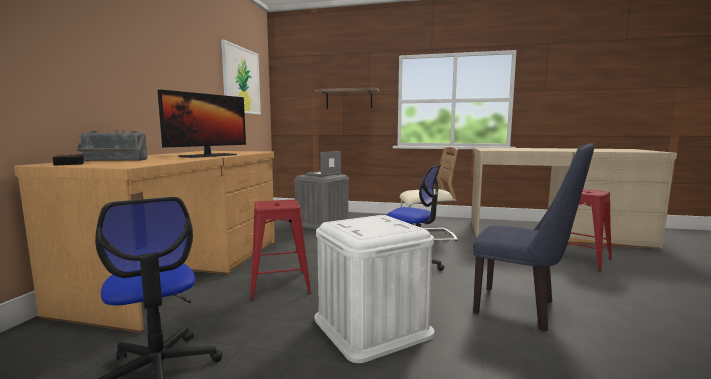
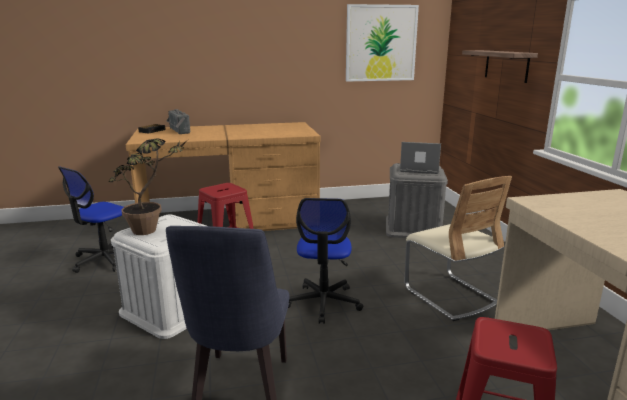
camera: 65 degrees right, 10 degrees up
(208, 156) = (237, 135): monitor -> none
(373, 228) = (153, 230): none -> potted plant

